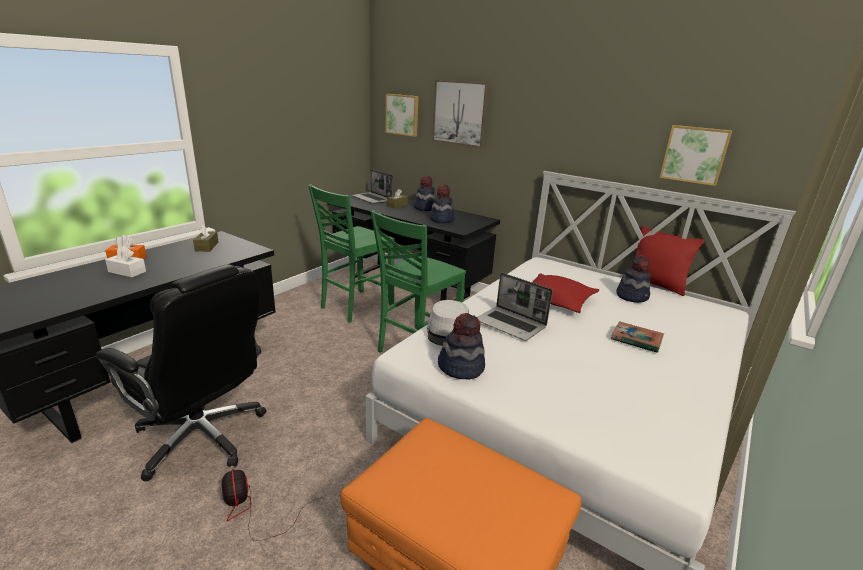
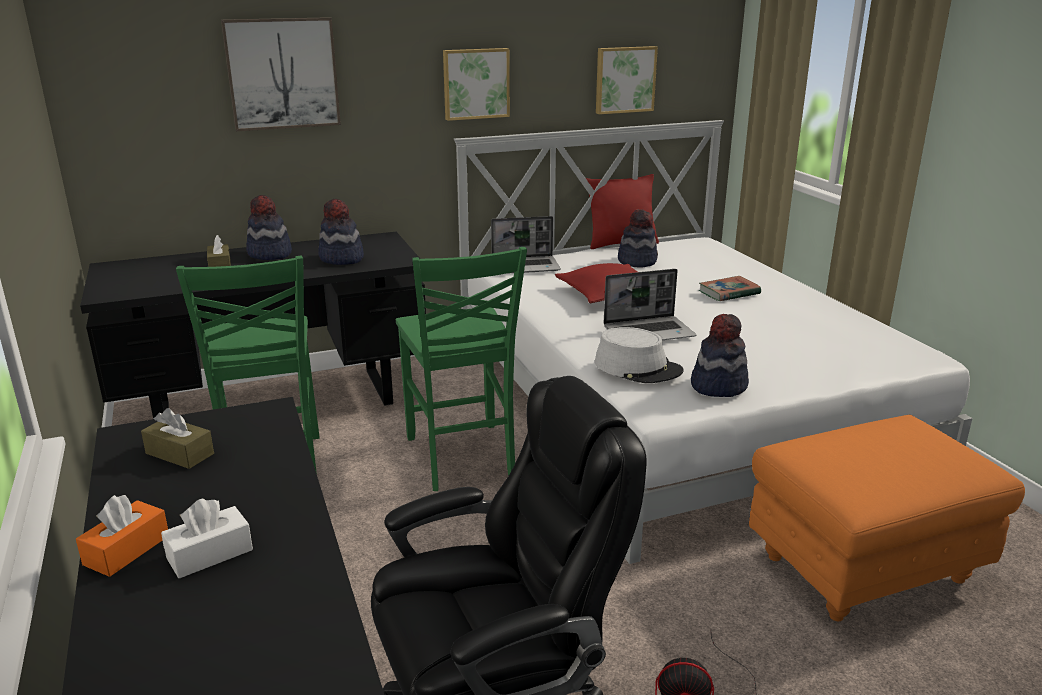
camera: 55 degrees left, 0 degrees up
(372, 199) = (149, 273): laptop -> laptop (526, 266)
(402, 114) = (146, 94): picture -> picture (475, 83)

